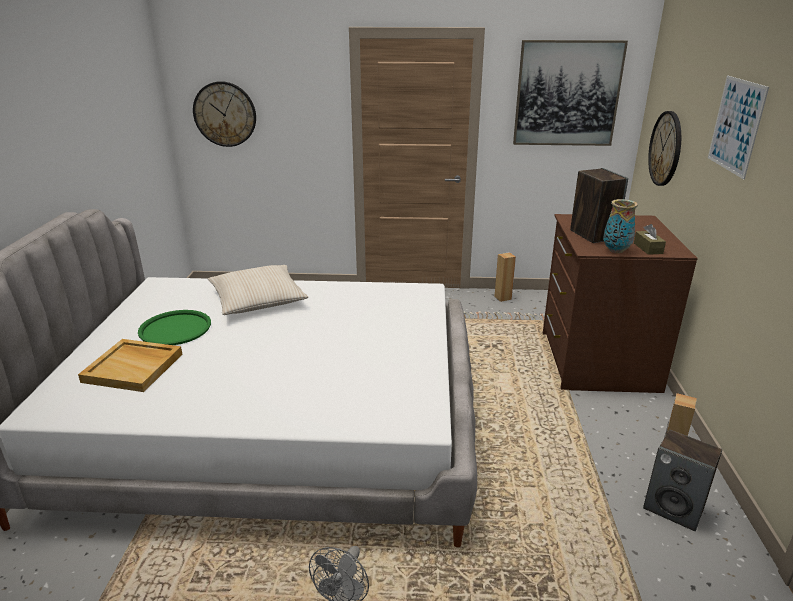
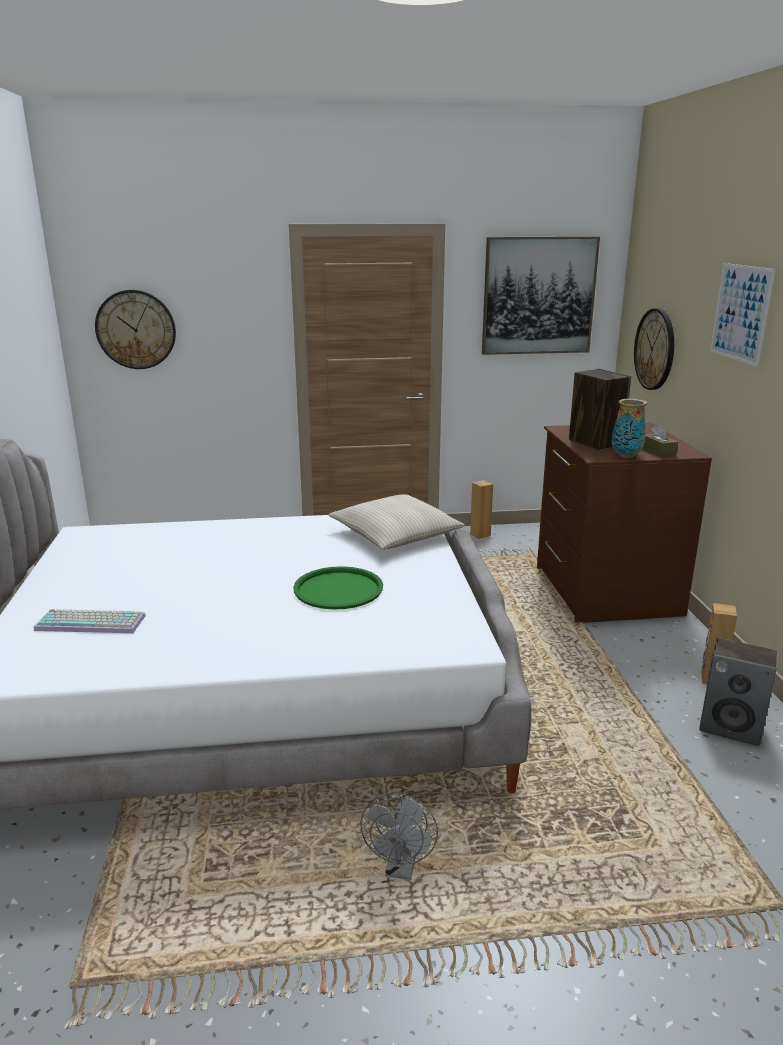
camera: 10 degrees left, 5 degrees down
(134, 367) = (92, 622): beige tray -> keyboard
(175, 329) = (127, 578): green tray -> green tray (338, 589)
(258, 299) = (217, 540): beige pillow -> beige pillow (396, 534)

